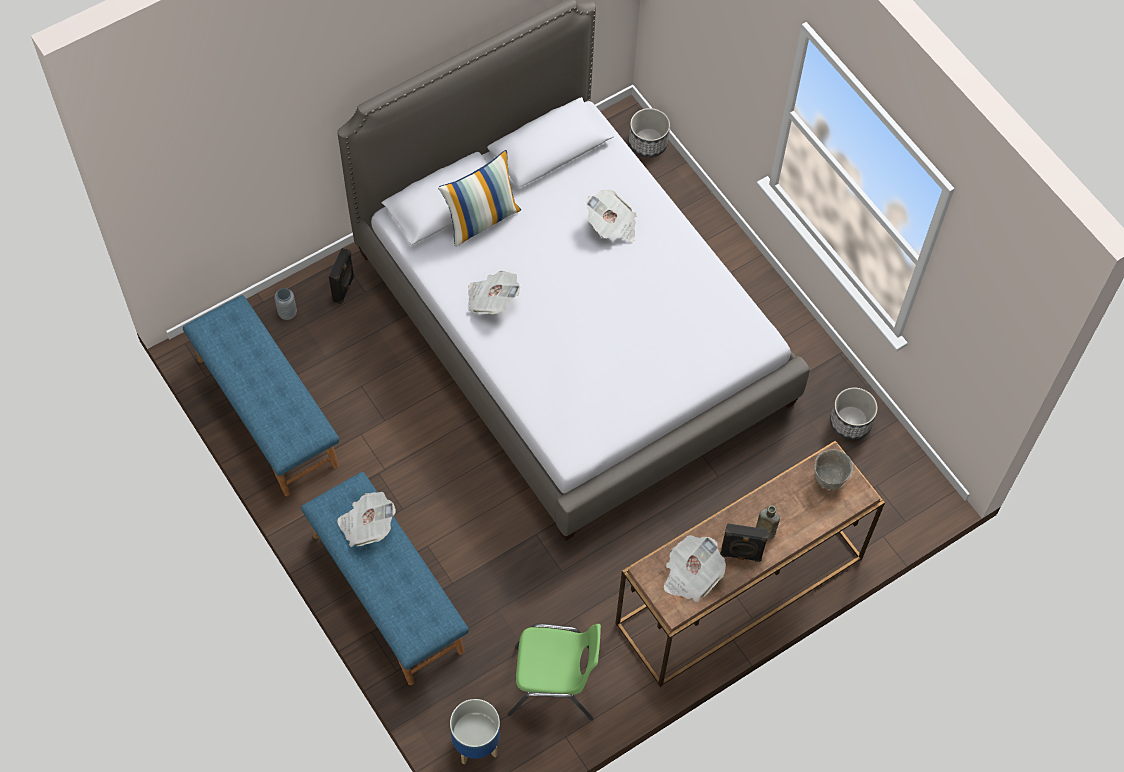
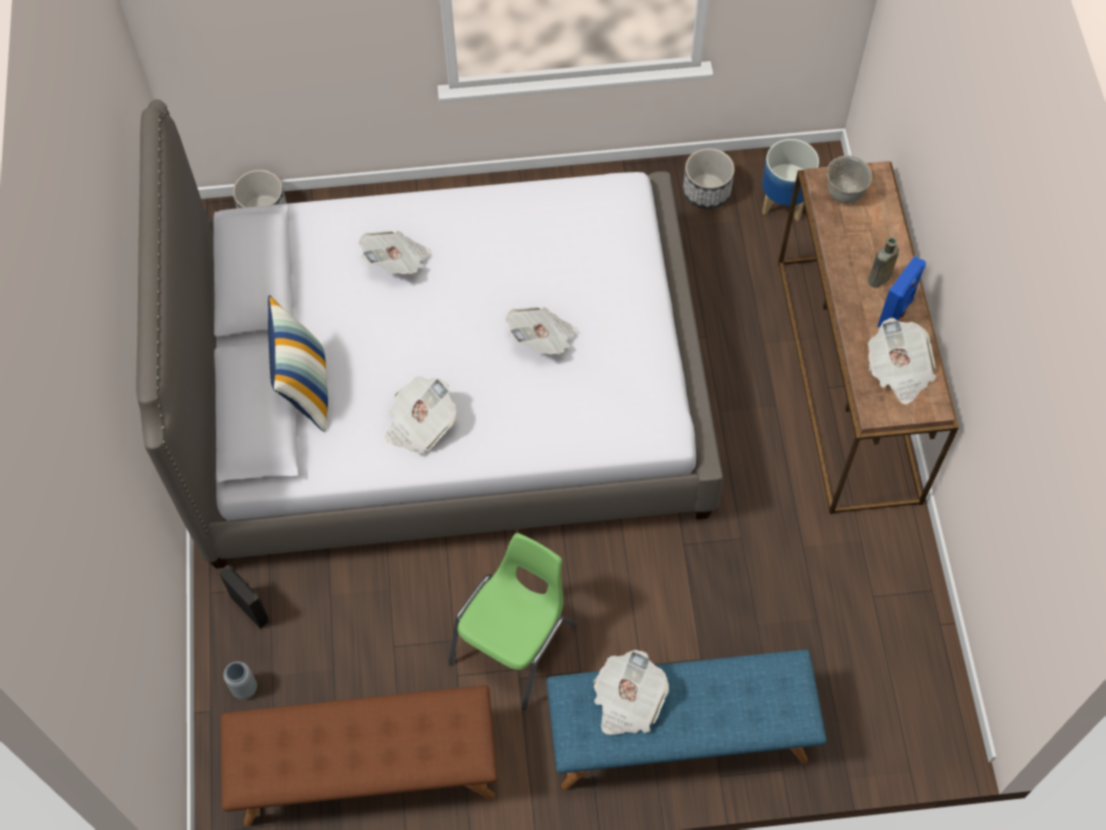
camera: 60 degrees left, 0 degrees up
(266, 412) = (367, 773): blue bench -> brown bench
(477, 743) = (909, 720): planter -> planter (783, 202)
(555, 684) = (874, 607): green chair -> green chair (516, 643)
(602, 343) = (543, 339): none -> newspaper
(741, 555) = (896, 313): black speaker -> blue speaker

